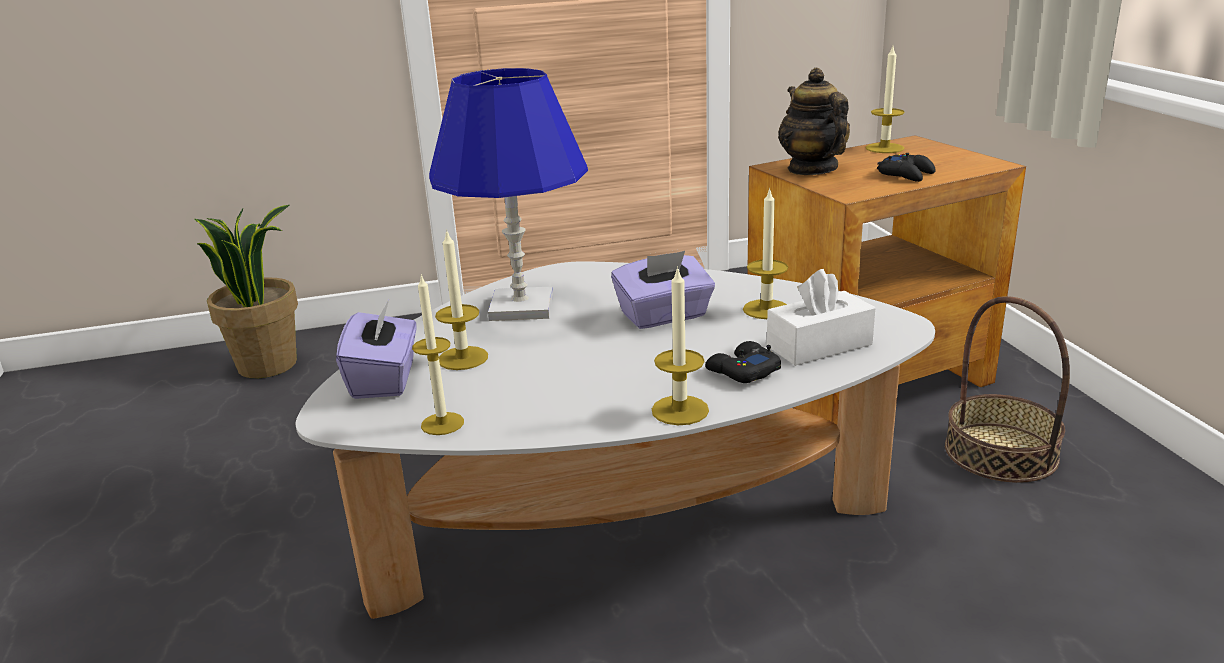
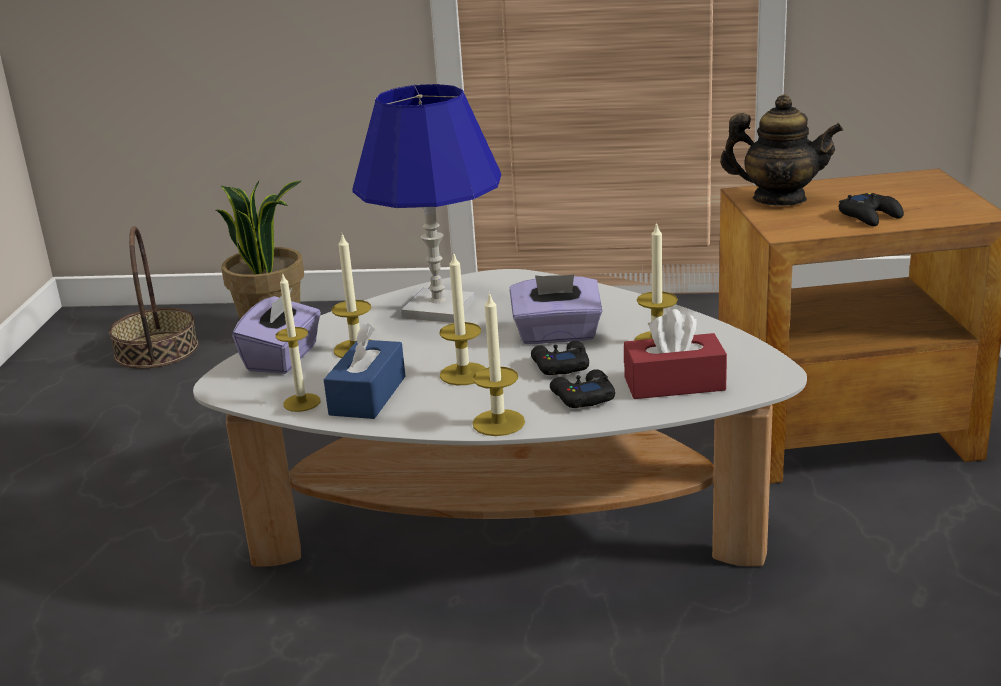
camera: 20 degrees right, 0 degrees up
(513, 404) = (368, 395): none -> blue tissue box
(693, 344) = (560, 365): none -> black game controller
(812, 169) = (779, 199): teapot -> teapot turned 105 degrees clockwise
(819, 345) = (674, 384): white tissue box -> red tissue box
(884, 148) = (884, 181): candle -> candle (463, 374)
(1001, 452) = (932, 532): basket -> basket (157, 350)

